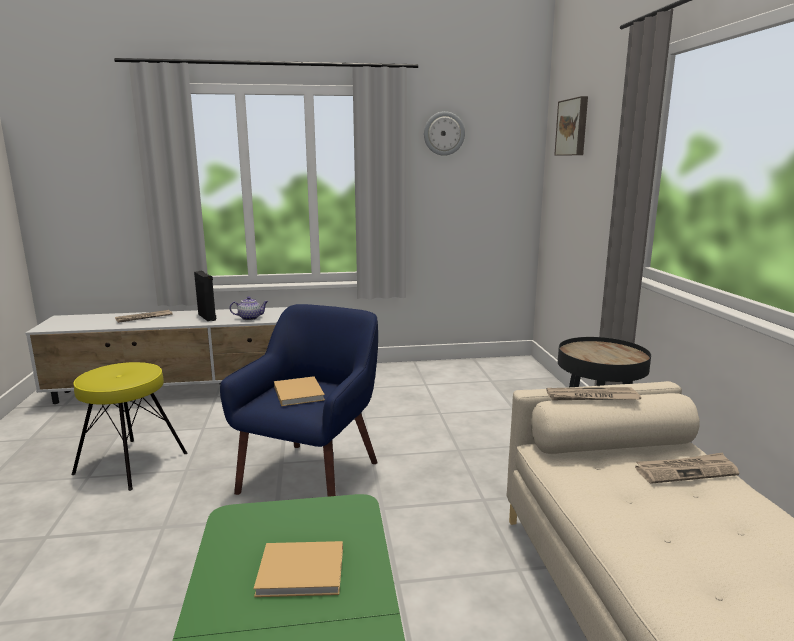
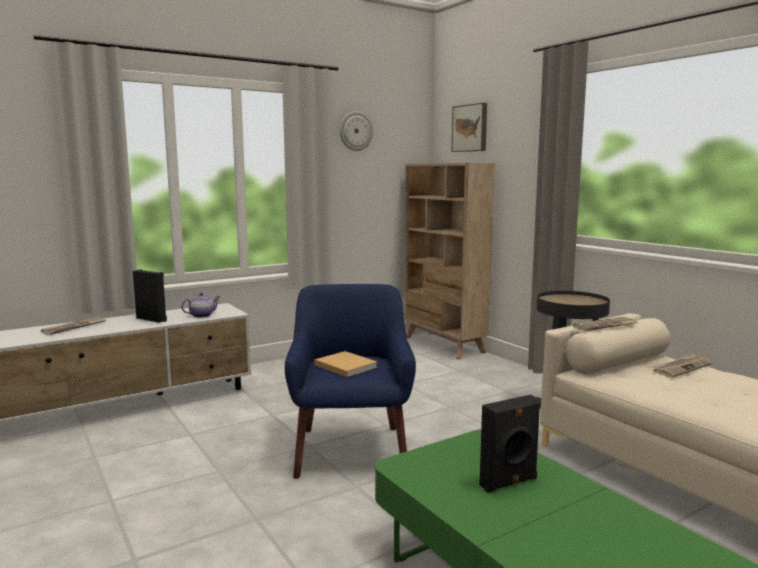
camera: 25 degrees left, 5 degrees down
(131, 463) = (147, 478): yellow stool -> none
(304, 571) = (509, 483): beige book -> black speaker
(529, 374) = (444, 345): none -> beige bookcase

